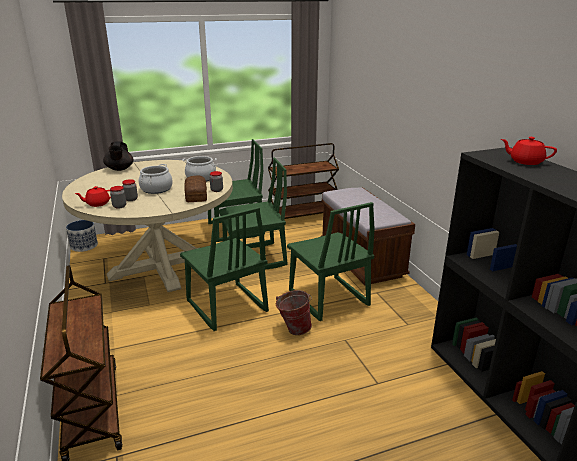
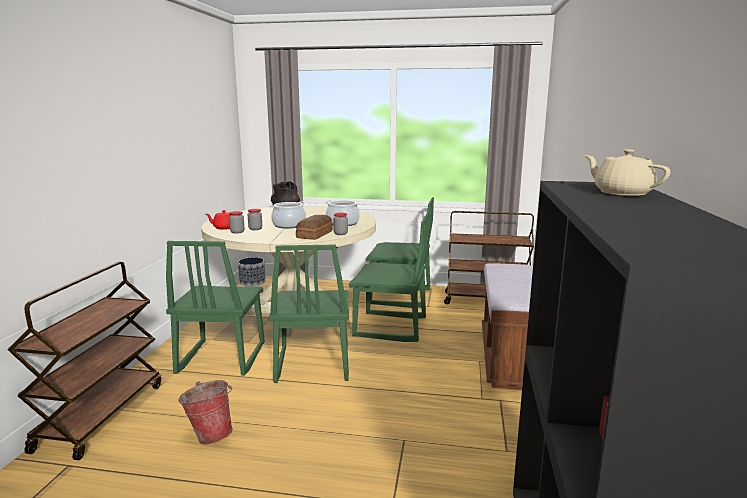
camera: 30 degrees right, 10 degrees down
(293, 329) = (356, 408): bucket -> bucket (210, 434)
(327, 299) = (429, 389): green chair -> green chair (221, 358)
(525, 161) = (621, 193): red teapot -> beige teapot

